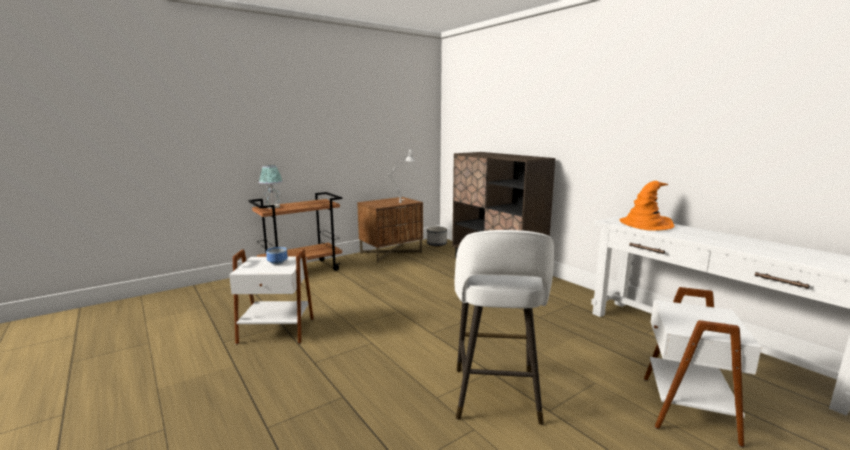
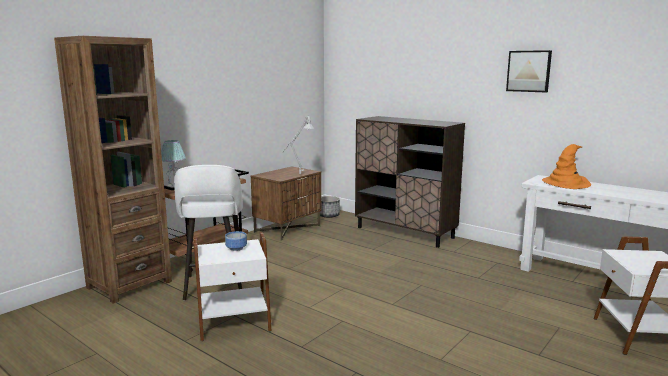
camera: 15 degrees left, 0 degrees up
(224, 287) = (129, 284): none -> brown bookcase
(496, 397) = (489, 351): white stool -> white stool (214, 287)
(618, 102) = (529, 71): none -> picture

